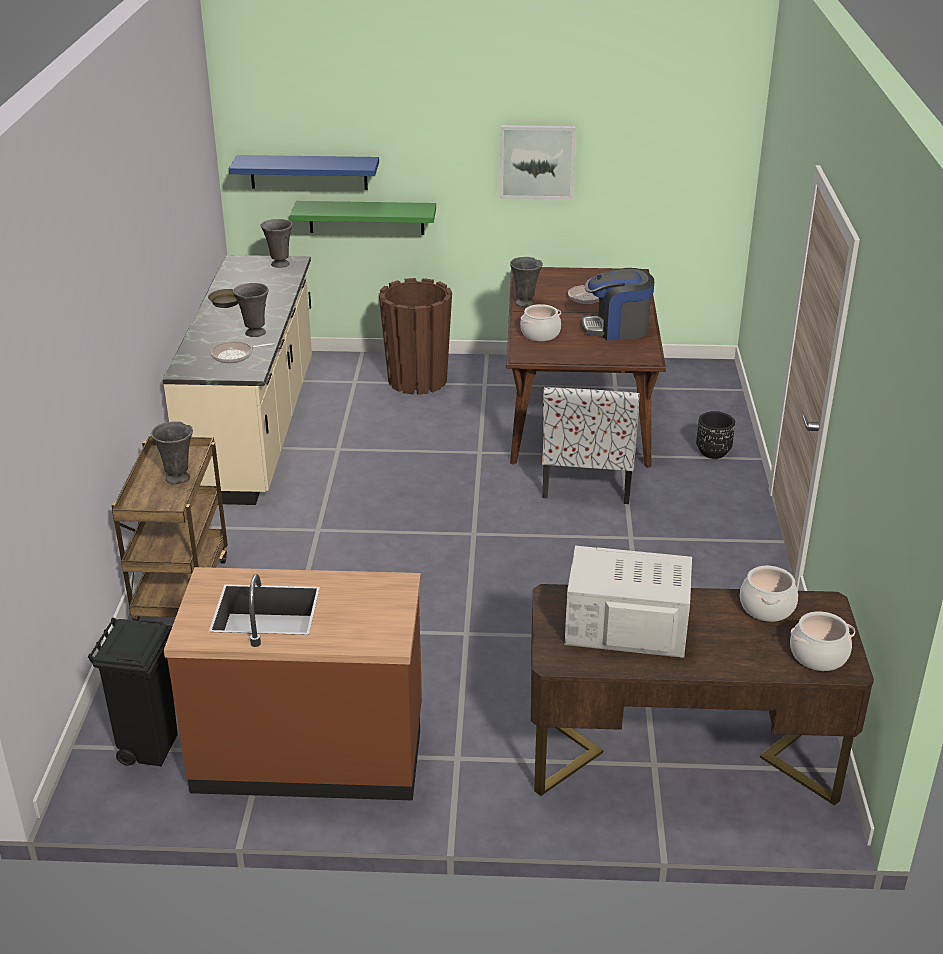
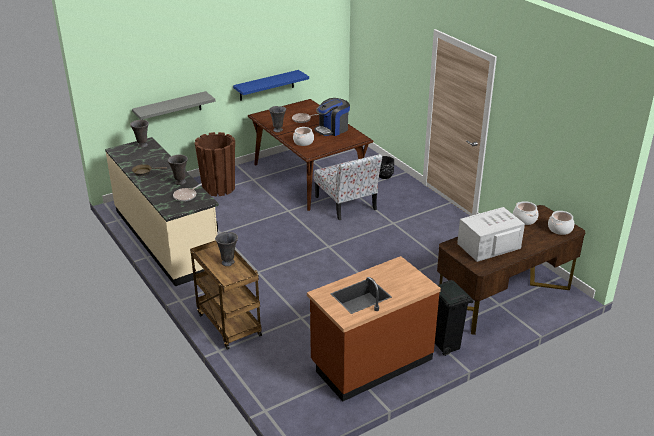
camera: 35 degrees left, 0 degrees up
(150, 748) = (302, 393): black trash can -> black trash can (445, 345)
(308, 172) = (137, 91): blue shelf -> blue shelf (266, 85)
(366, 217) = (170, 108): green shelf -> grey shelf
(537, 161) = (253, 57): picture -> none

